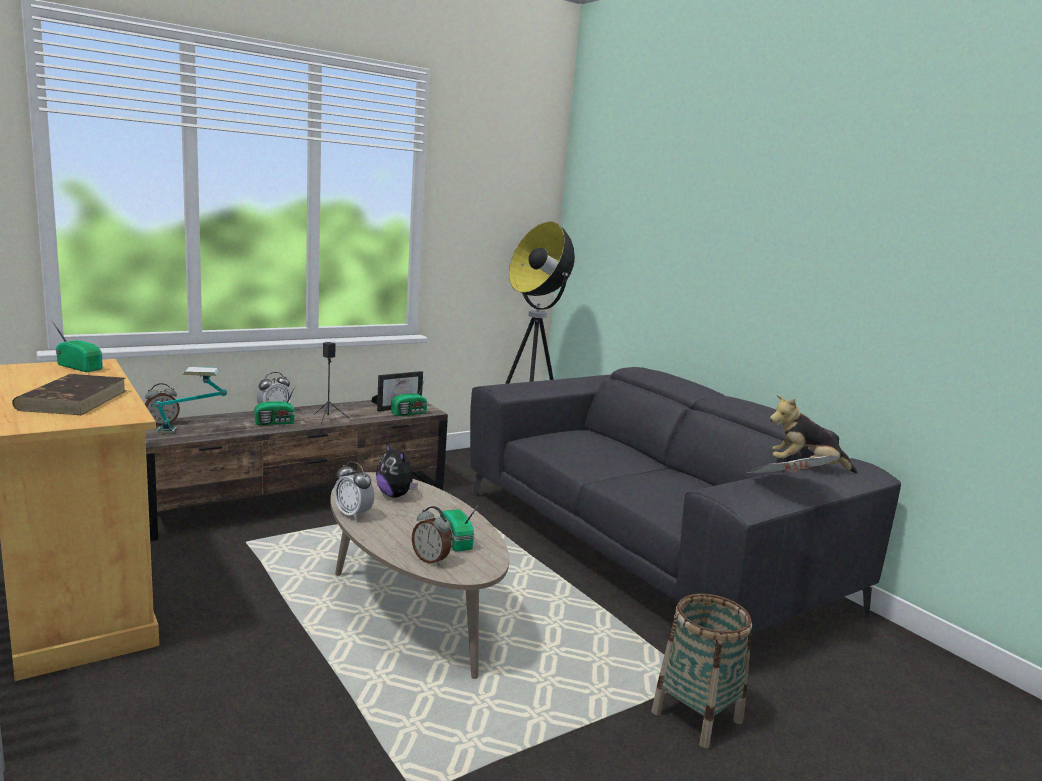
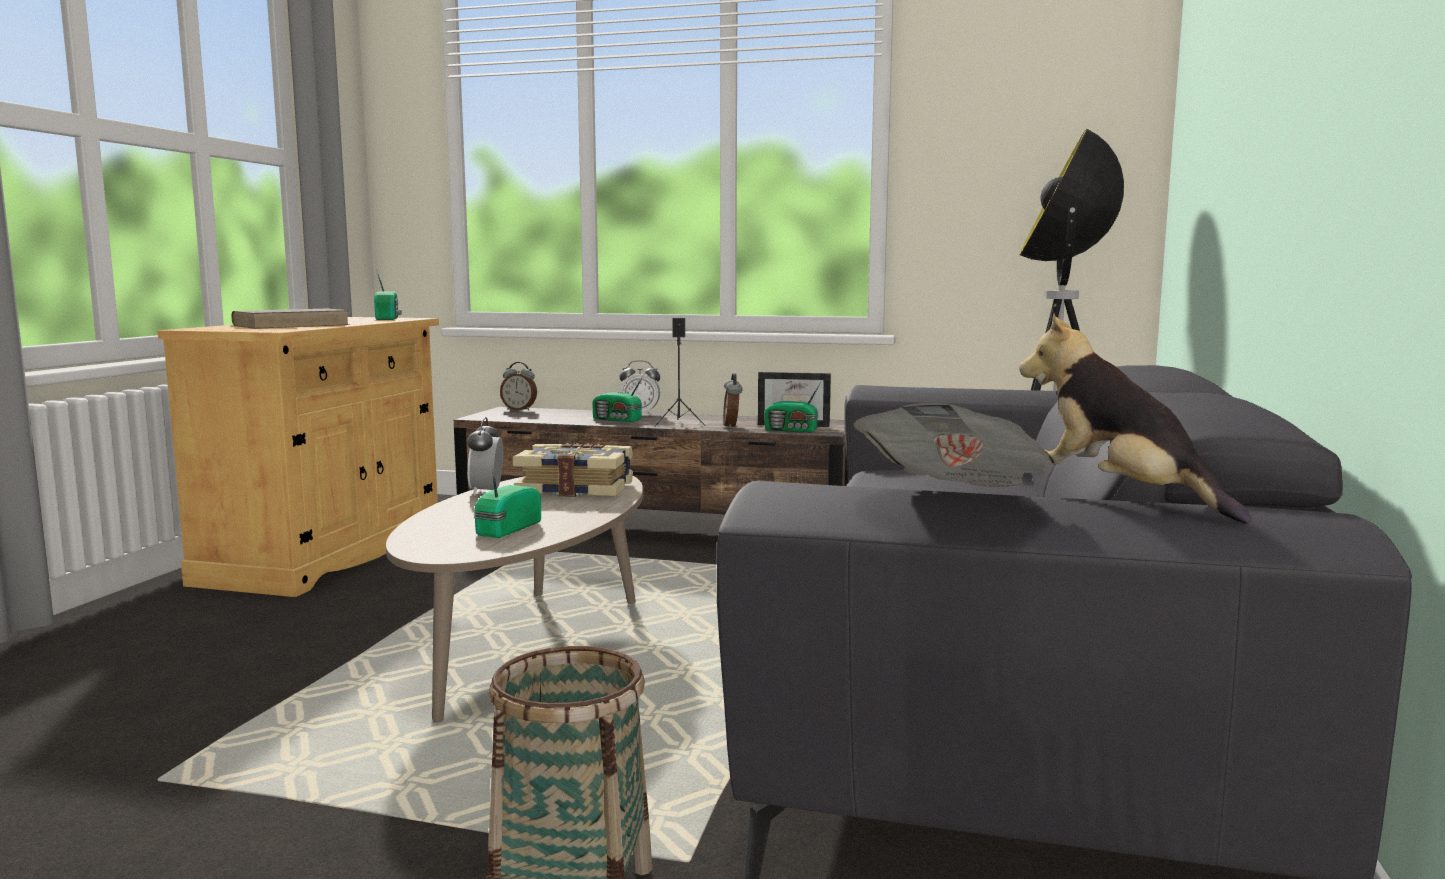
camera: 50 degrees right, 5 degrees down
(192, 431) = (525, 416): table lamp -> none
(396, 495) = (576, 488): plush toy -> book
(431, 560) = (435, 534): alarm clock -> alarm clock (732, 426)

